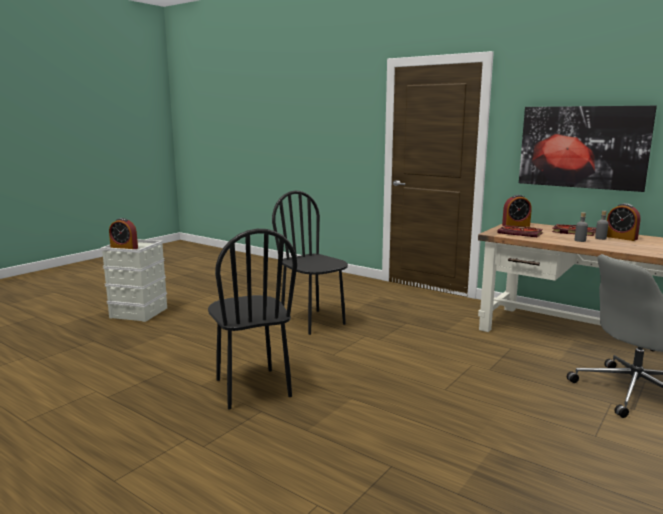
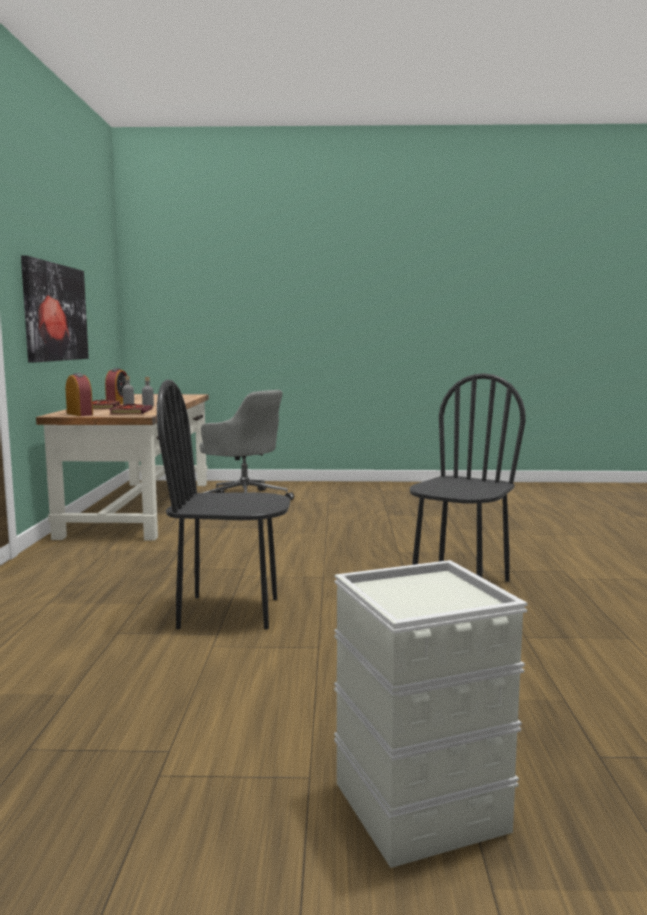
camera: 125 degrees left, 5 degrees down
(124, 248) = (459, 594): alarm clock -> none
(313, 322) = (229, 612): black chair -> black chair turned 75 degrees clockwise

